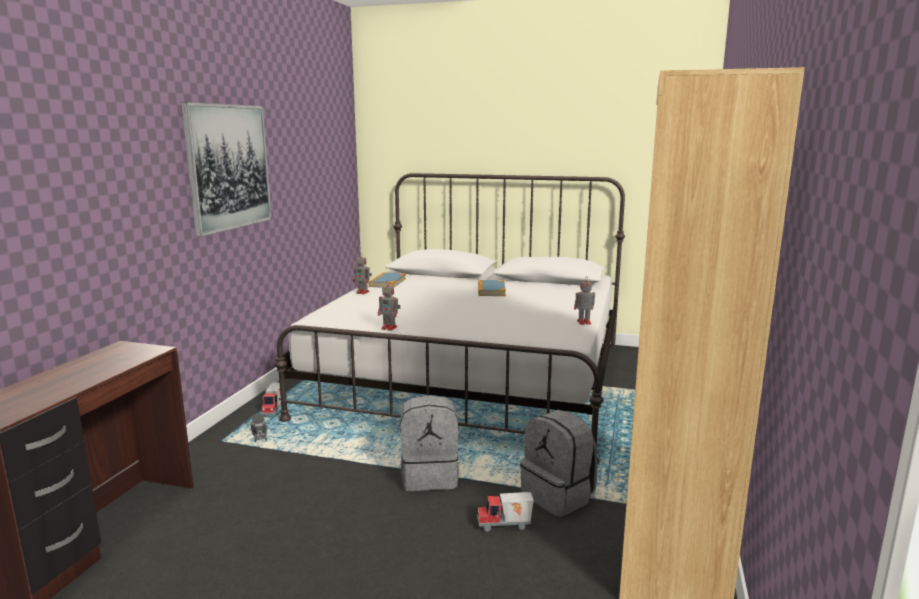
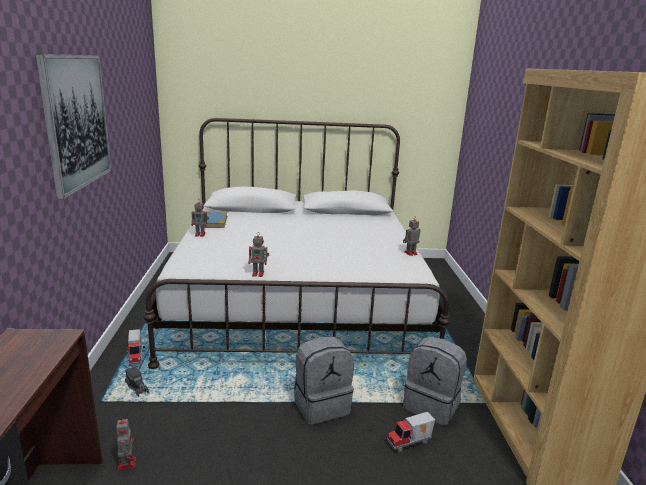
camera: 20 degrees left, 5 degrees up
(213, 492) = (127, 463): none -> toy robot
(491, 290) = (311, 225): book -> none

